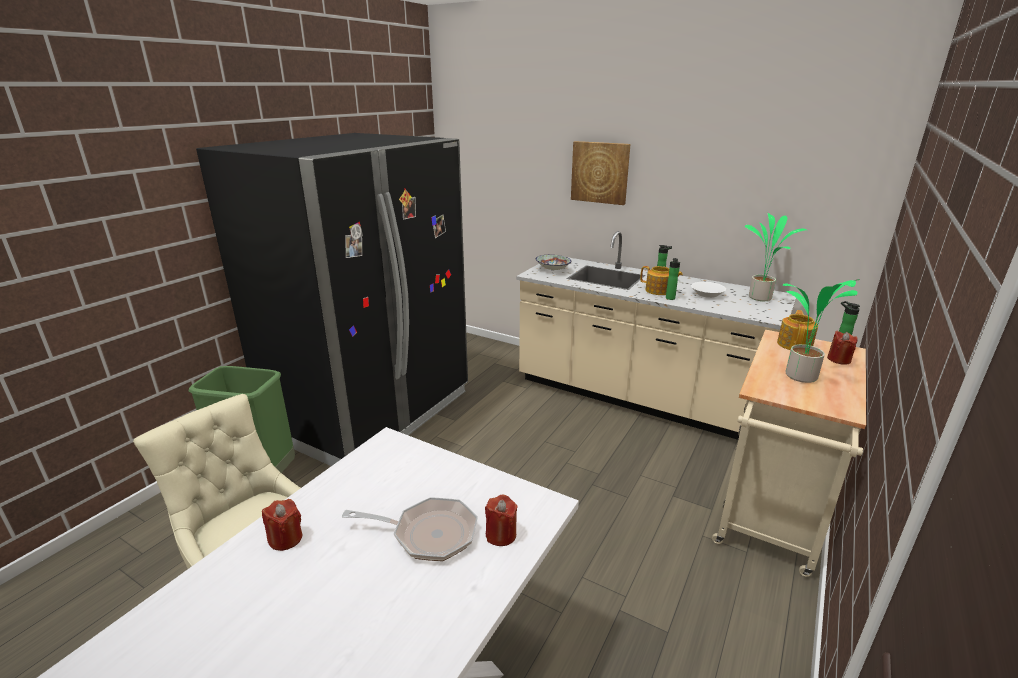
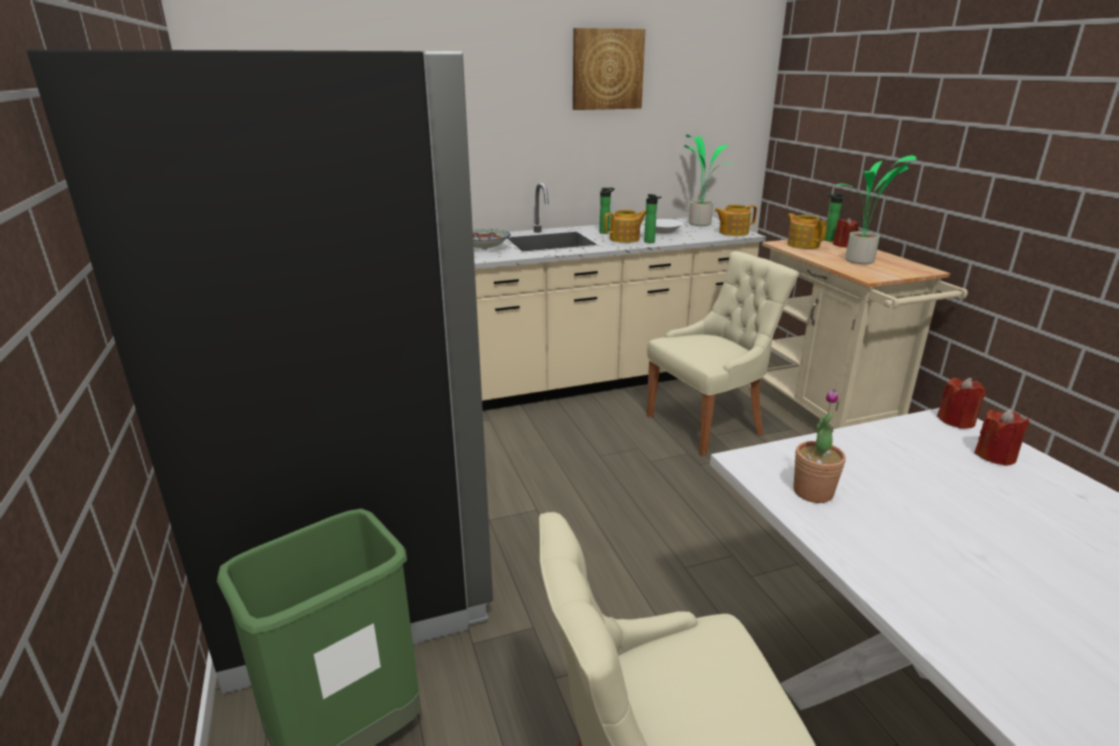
camera: 50 degrees left, 0 degrees up
(286, 539) = (942, 595): red candle -> red candle (956, 421)
(369, 470) = (813, 492): none -> potted plant
(428, 534) = (976, 493): frying pan -> none
(600, 172) = (491, 112): picture -> picture (607, 69)
(651, 467) = (708, 424): none -> beige chair
(764, 313) = (732, 232): none -> teapot

